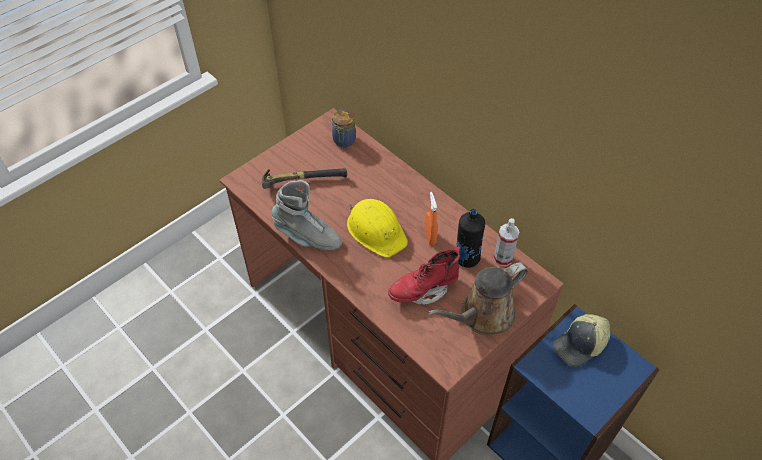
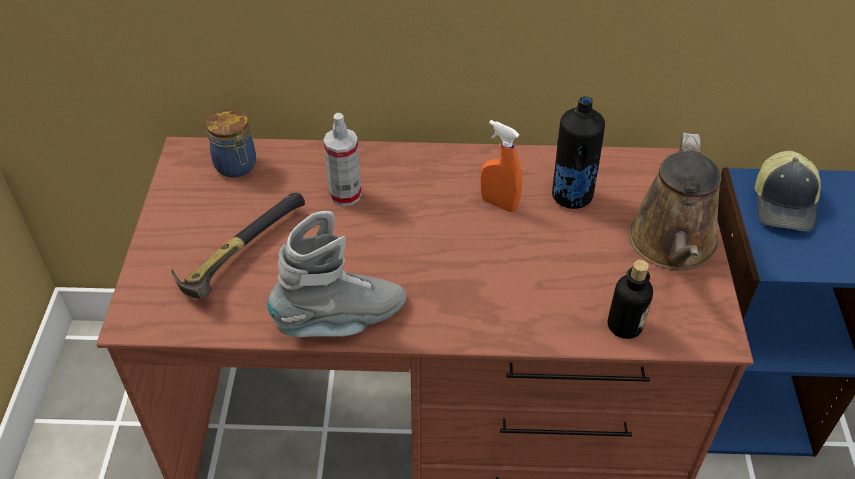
camera: 45 degrees left, 5 degrees down
(376, 230) = (424, 243): yellow hard hat -> none
(413, 330) = (624, 326): none -> bottle
(423, 289) = (572, 269): red boot -> none
(503, 258) = (608, 168): spray bottle -> spray bottle (345, 195)

